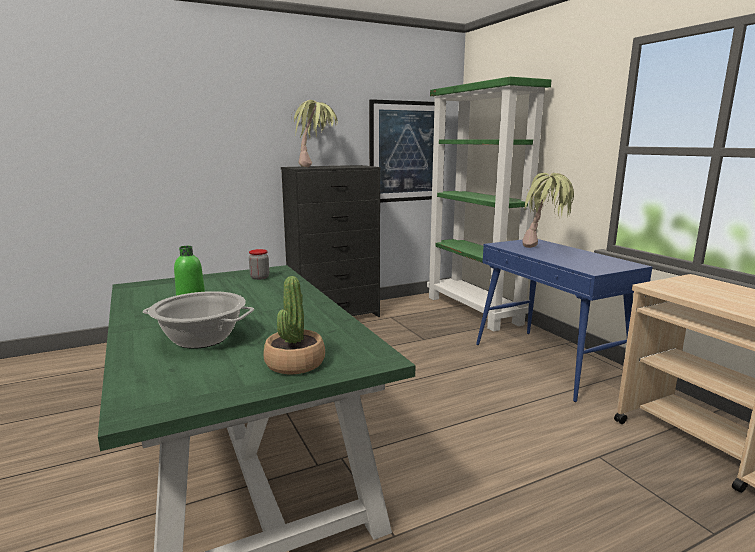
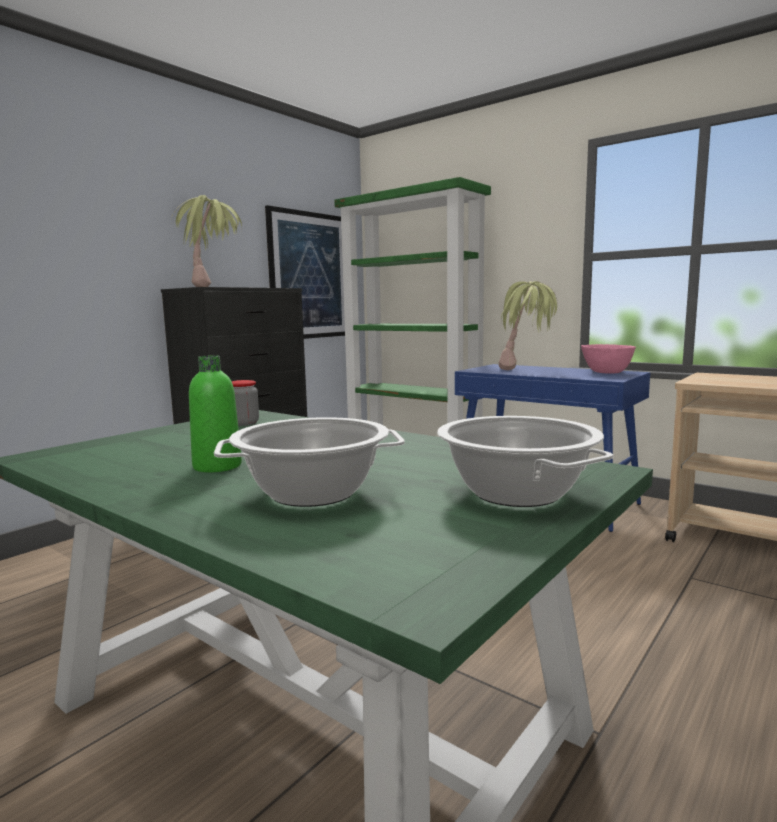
camera: 25 degrees left, 5 degrees down
(294, 363) = (515, 492): potted plant -> cooking pot
(606, 262) = (606, 372): none -> pink bowl

